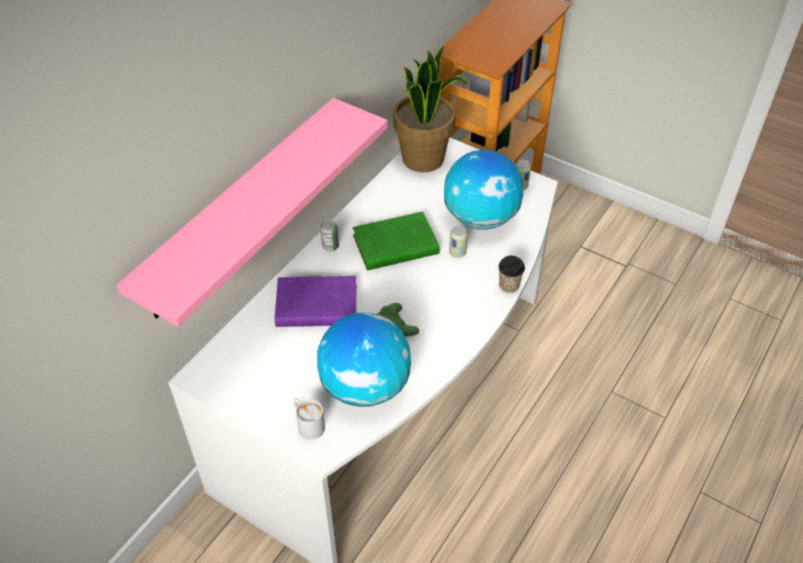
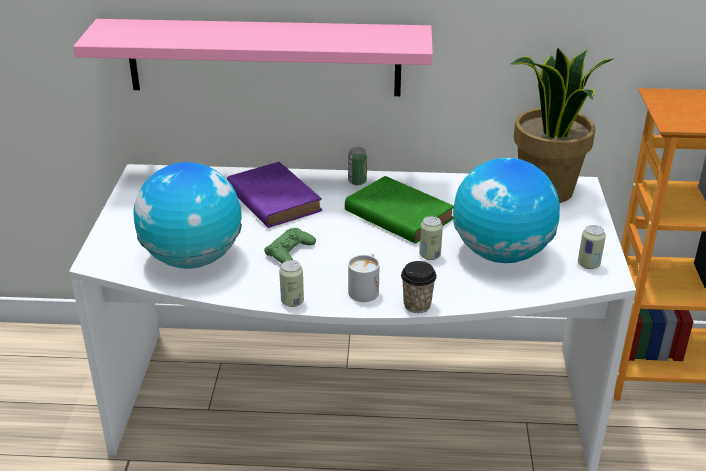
camera: 60 degrees right, 15 degrees down
(307, 424) = (125, 243): white mug -> white mug (365, 288)
(462, 348) = (292, 301): none -> can

